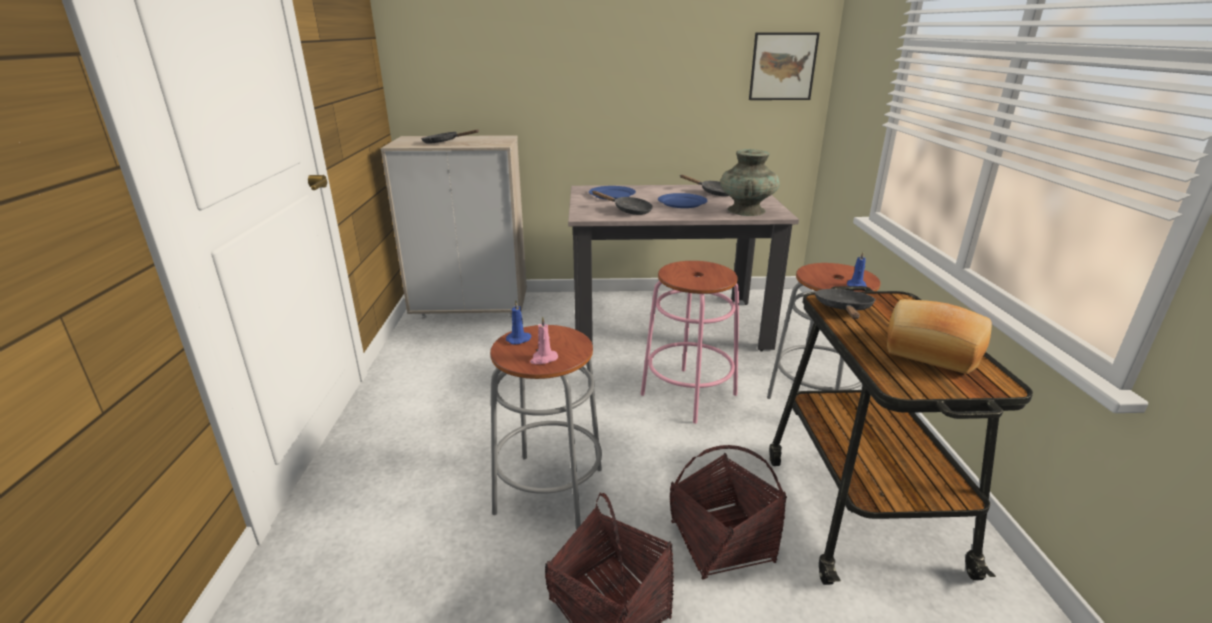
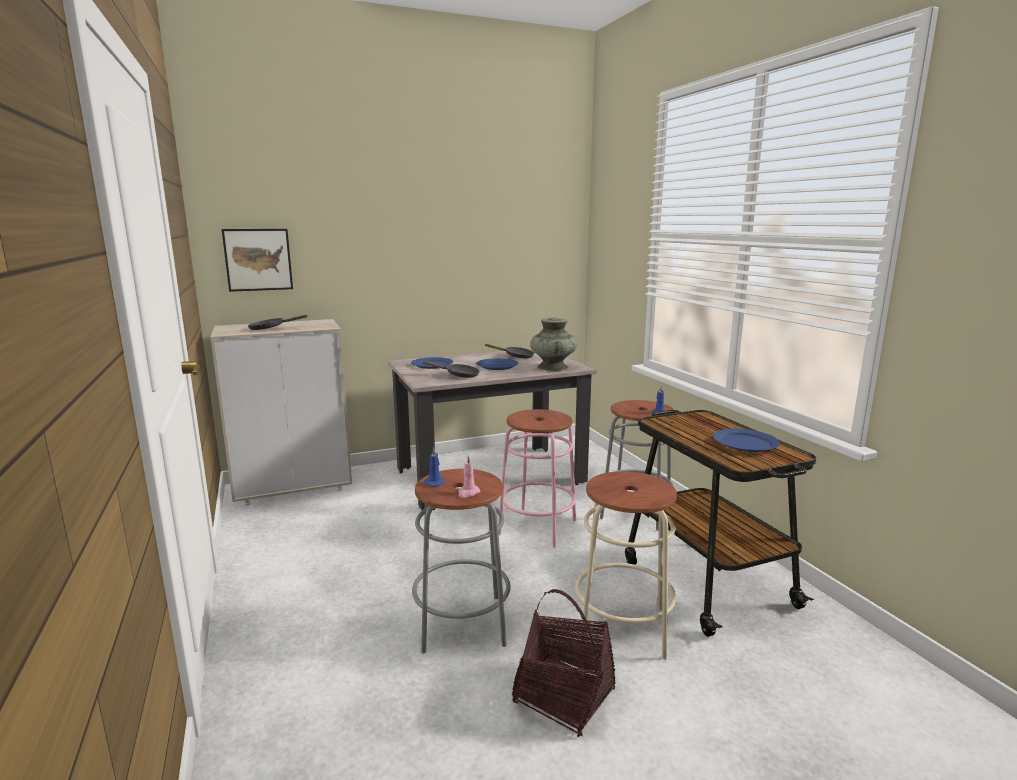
camera: 20 degrees left, 10 degrees down
(722, 542) = (622, 627): basket -> beige stool
(782, 66) = (551, 254): picture -> picture (258, 259)
(844, 309) = (672, 425): black frying pan -> none
(931, 353) = (745, 443): bread -> blue plate

